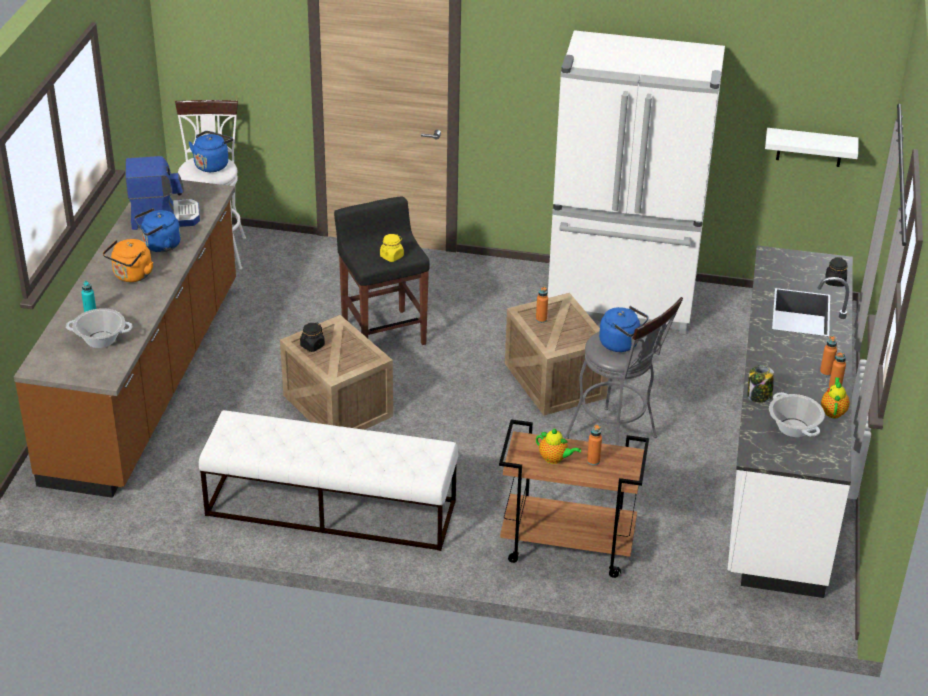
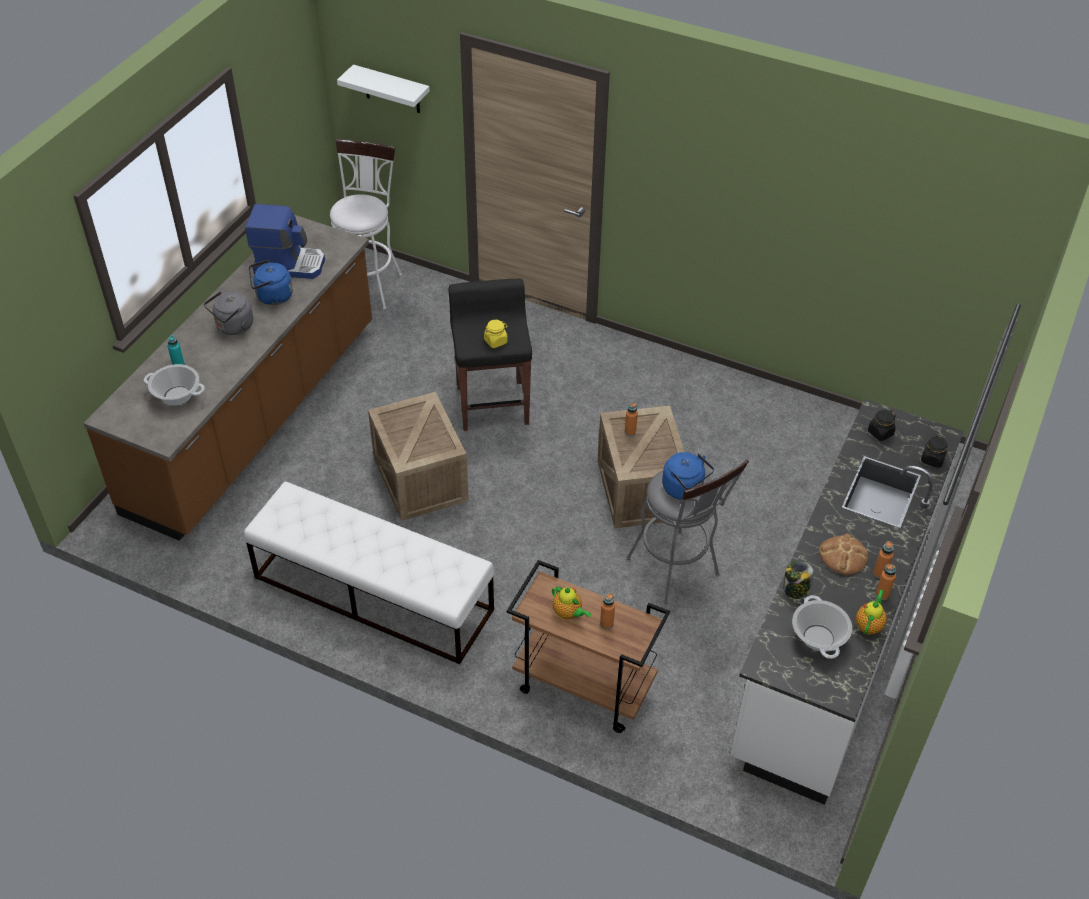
camera: 15 degrees right, 10 degrees up
(131, 276) = (233, 327): orange kettle -> grey kettle
(212, 164) = (364, 207): blue kettle -> none
(312, 346) = (396, 422): black jar -> black jar (880, 433)
(622, 301) = (740, 409): white fridge -> none
(789, 364) = (843, 556): none -> bread
(810, 147) = (954, 296): white shelf -> white shelf (392, 90)

